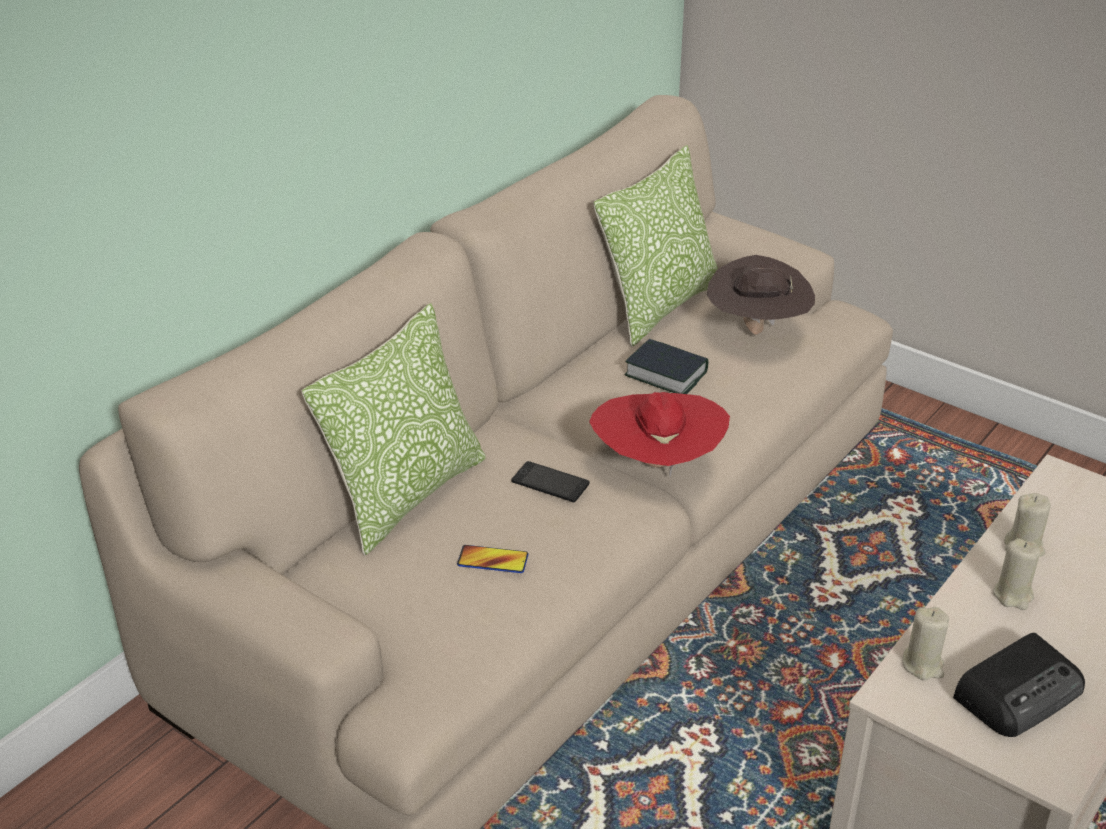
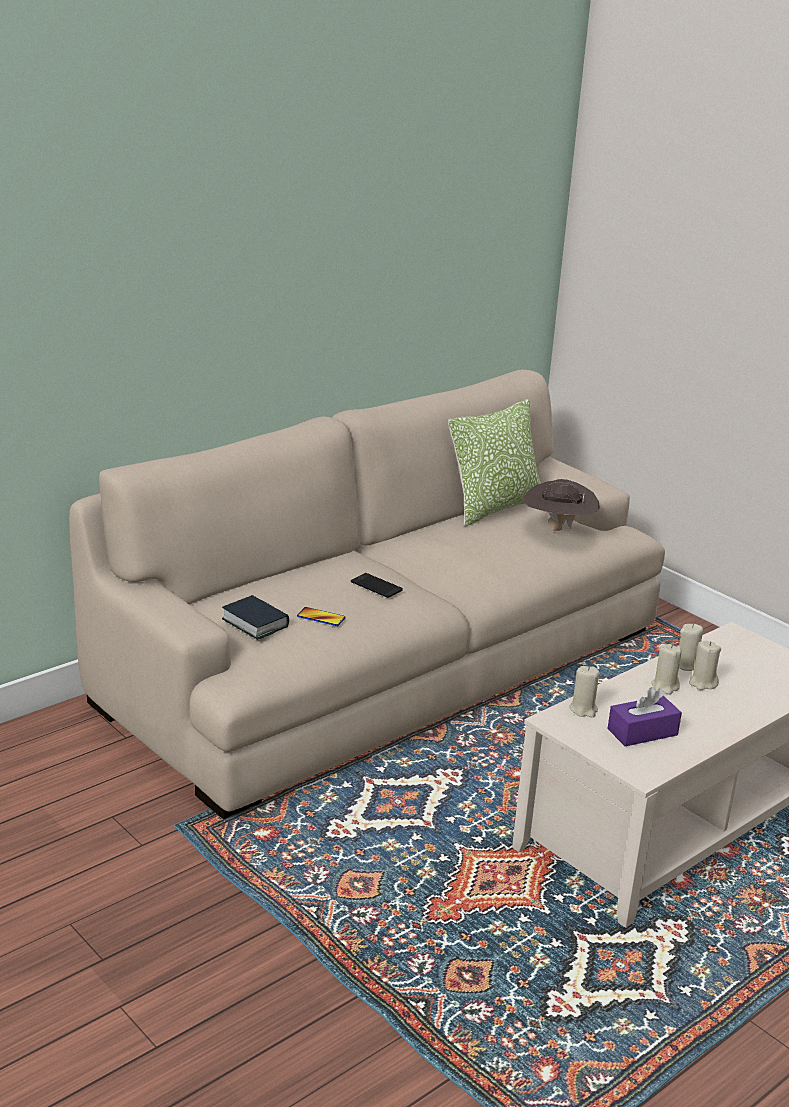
camera: 10 degrees right, 10 degrees down
(406, 495) = (278, 578): pillow -> none
(657, 465) = (455, 591): red hat -> none
(666, 374) = (481, 543): book -> book (255, 623)
(1019, 692) = (642, 732): radio -> purple tissue box
(1059, 578) = (702, 683): none -> beige candle

